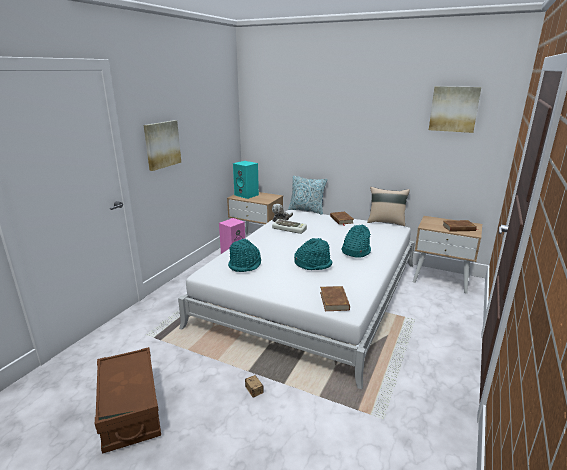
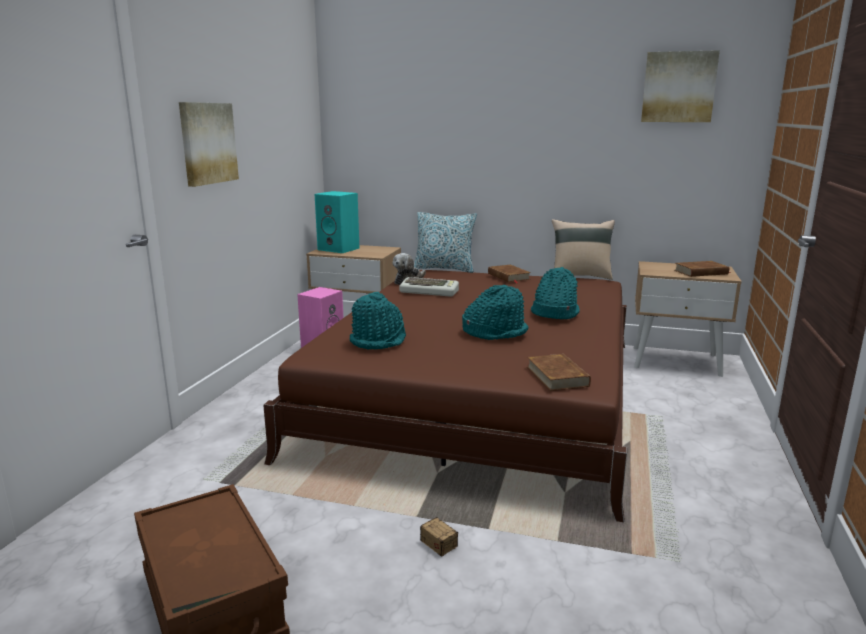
camera: 10 degrees left, 5 degrees down
(312, 293) = (480, 394): white bed -> brown bed

